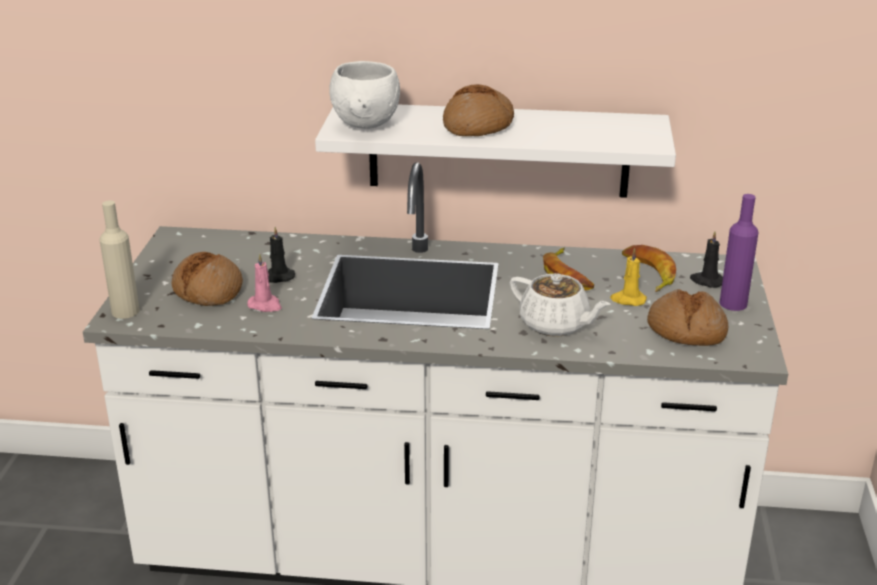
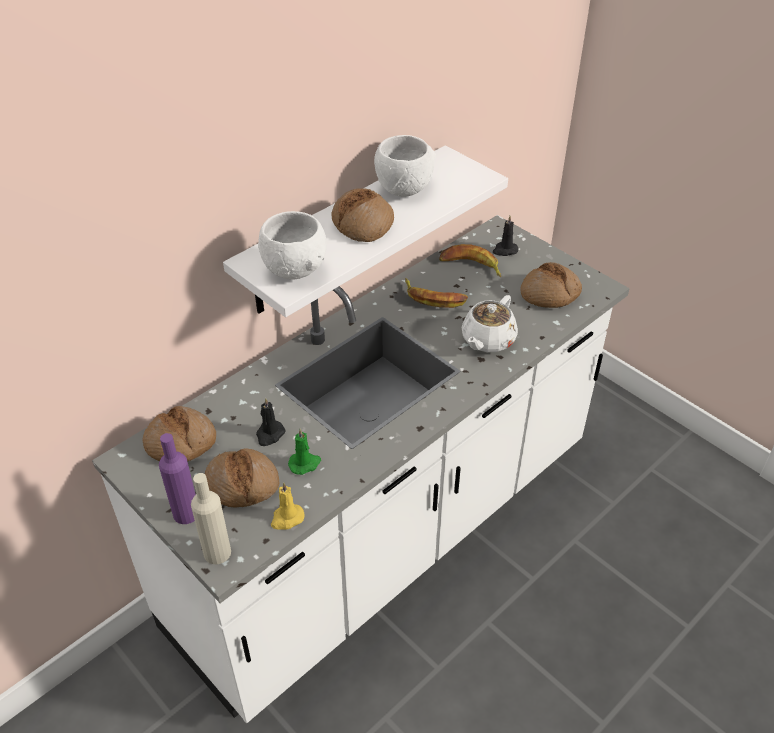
camera: 50 degrees left, 15 degrees up
(219, 248) = (181, 443): none -> bread
(265, 305) = (305, 463): pink candle -> green candle
(555, 325) = (487, 340): white teapot -> white teapot turned 135 degrees clockwise
(560, 123) = (404, 190): none -> white bowl
(627, 299) = (491, 293): yellow candle -> yellow candle (287, 518)
(733, 303) = (540, 258): purple bottle -> purple bottle (186, 513)

